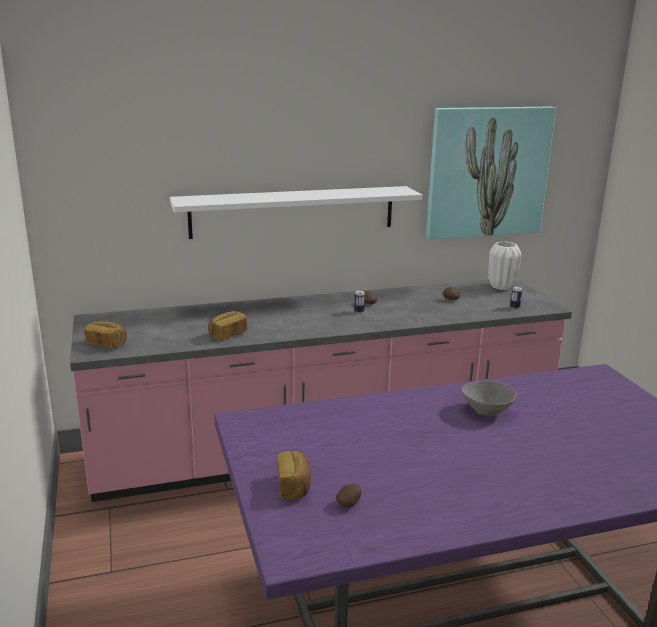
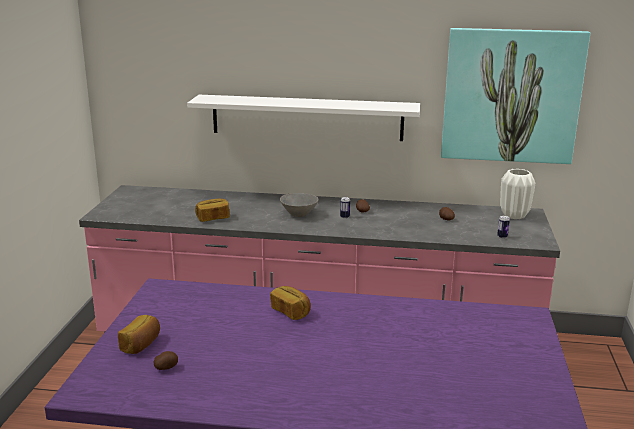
camera: 25 degrees right, 0 degrees up
(107, 344) = (118, 210): bread -> bread (291, 312)
(486, 411) = (370, 324): grey bowl -> grey bowl (298, 214)

